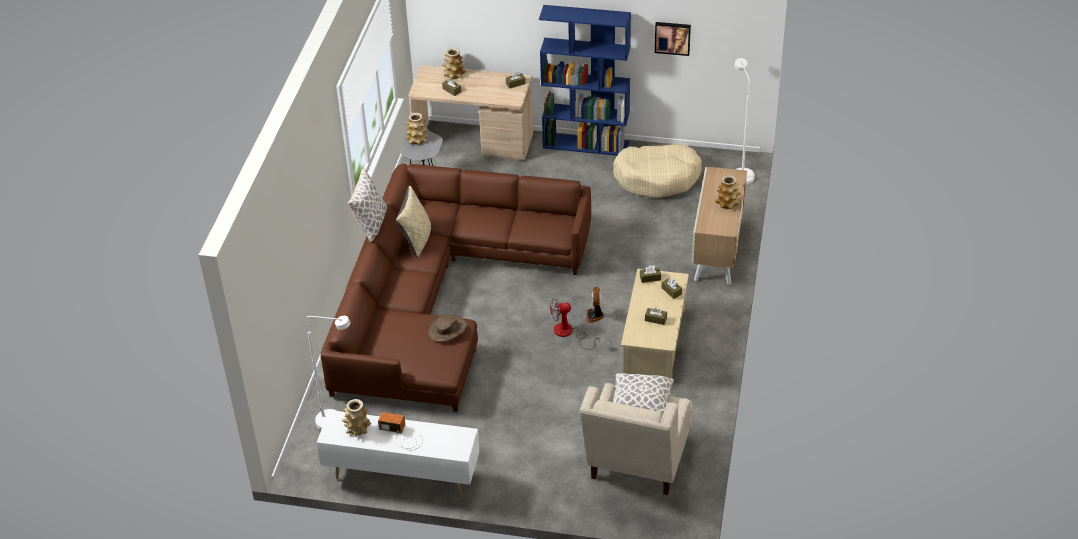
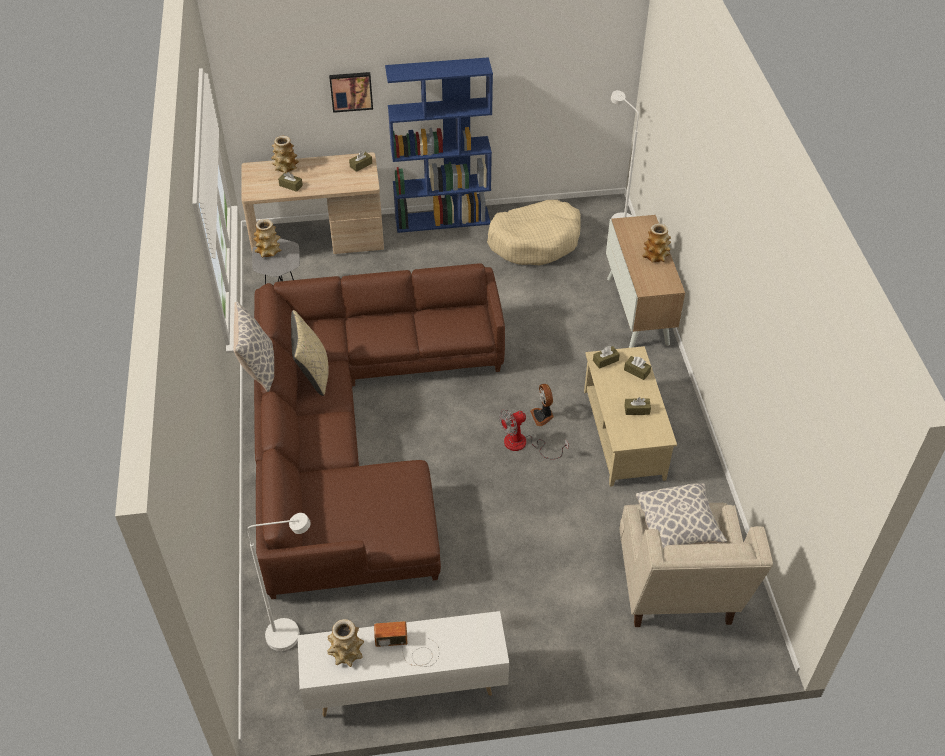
camera: 20 degrees left, 5 degrees up
(447, 330) = (399, 481): brown hat -> none
(672, 37) = (535, 80): picture -> picture (351, 91)

